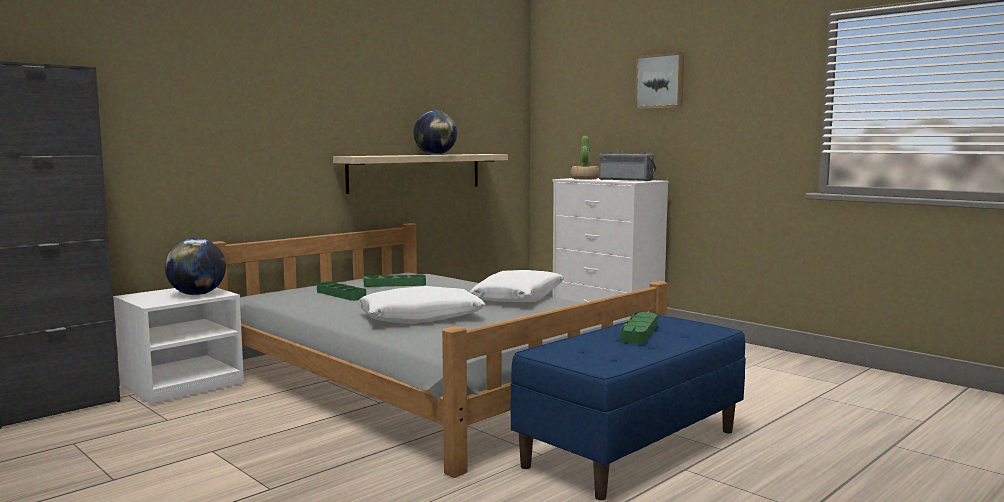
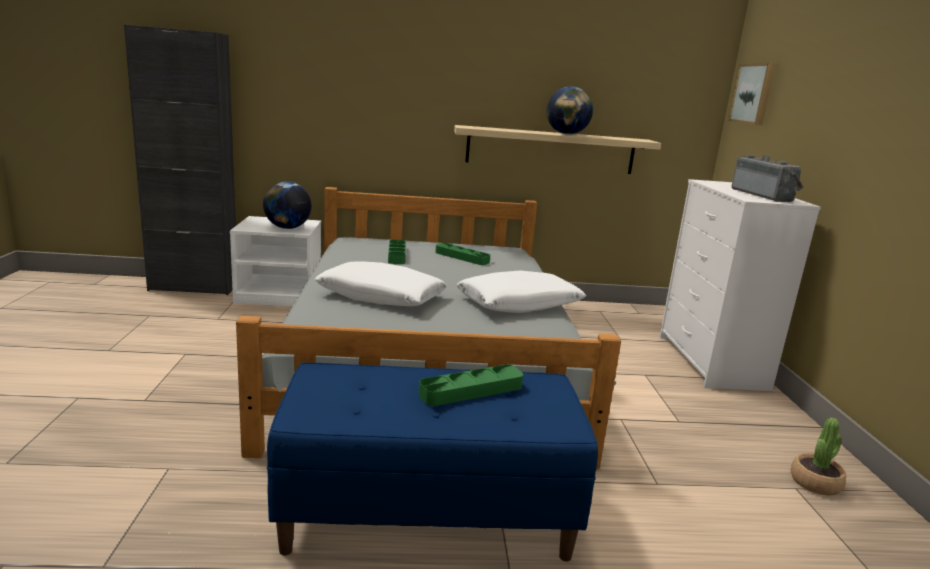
camera: 40 degrees right, 10 degrees up
(585, 178) = (726, 185): potted plant -> potted plant (815, 483)
(660, 81) = (851, 65): picture -> picture (754, 94)

